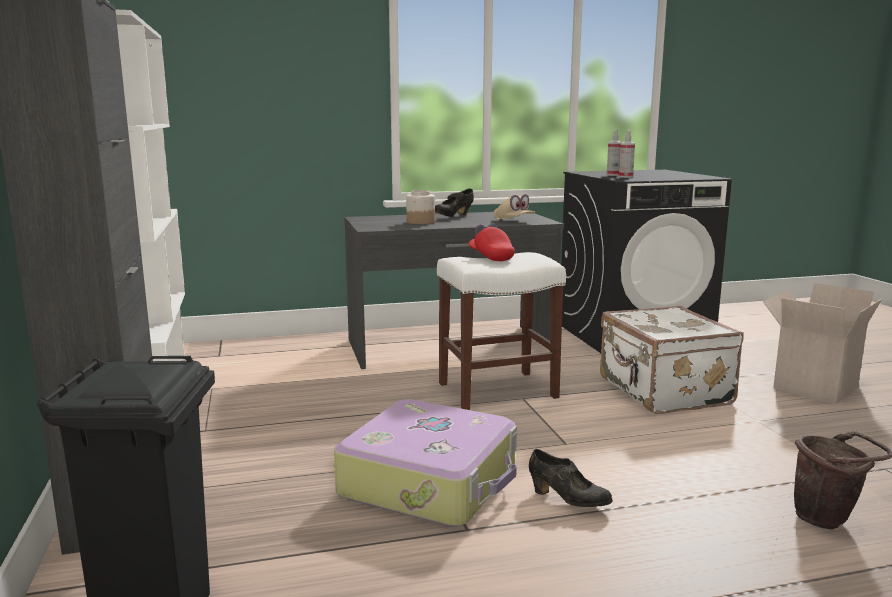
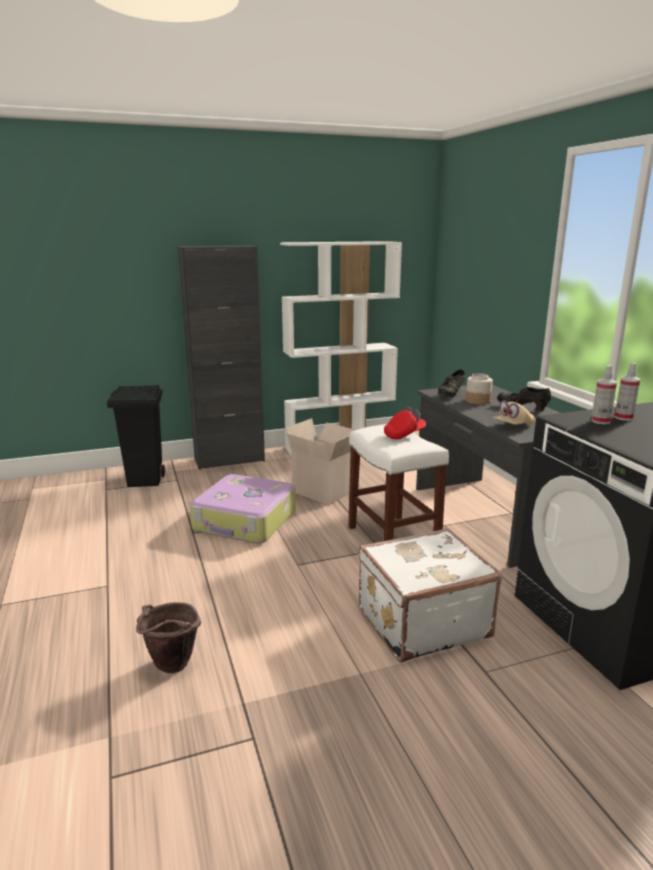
camera: 85 degrees right, 5 degrees up
(568, 500) = (217, 562): black shoe -> black shoe (450, 396)
(813, 386) = (493, 755): cardboard box -> cardboard box (325, 491)

